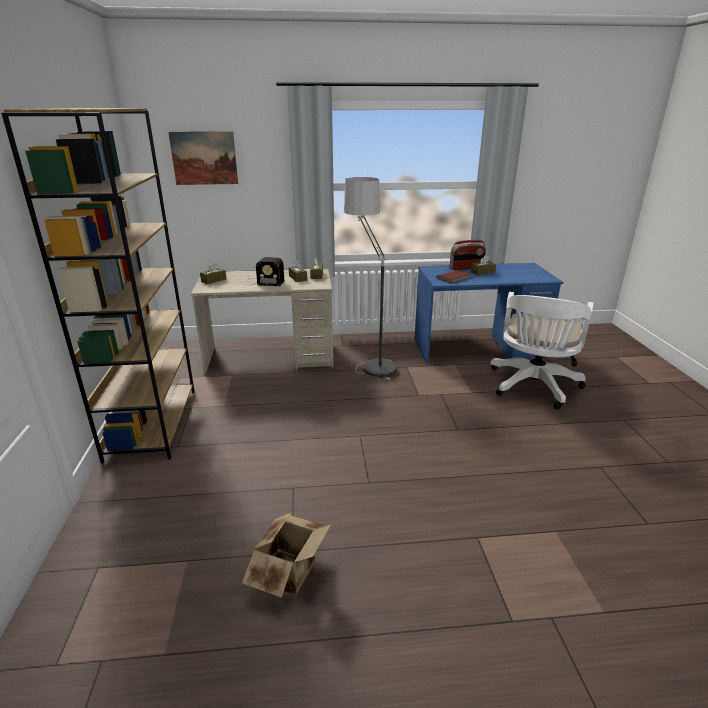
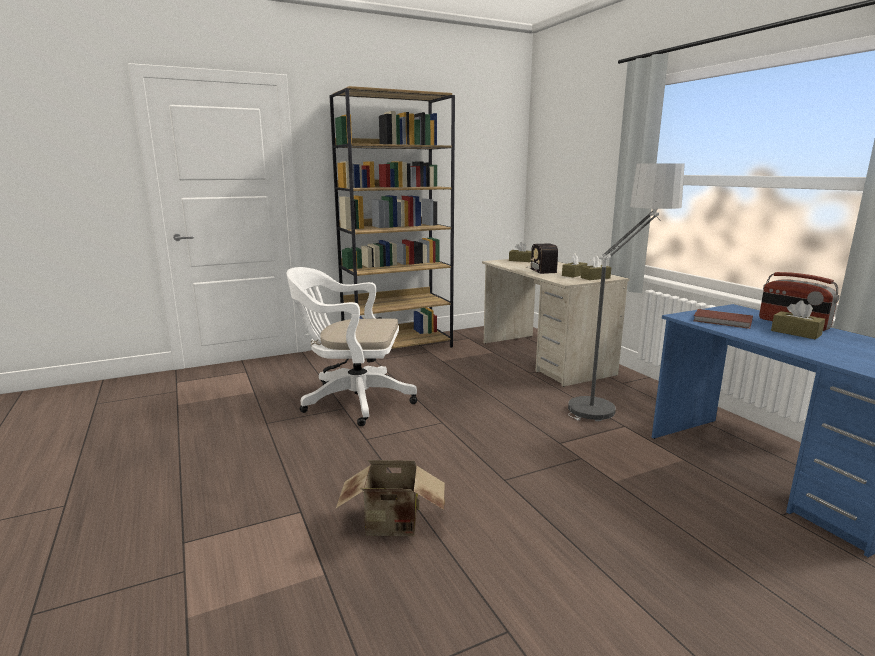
camera: 70 degrees right, 10 degrees down
(204, 158) = (567, 147): picture -> none
(292, 573) = (244, 427): cardboard box -> cardboard box (393, 526)
(533, 387) = (712, 543): white office chair -> white office chair (352, 400)

